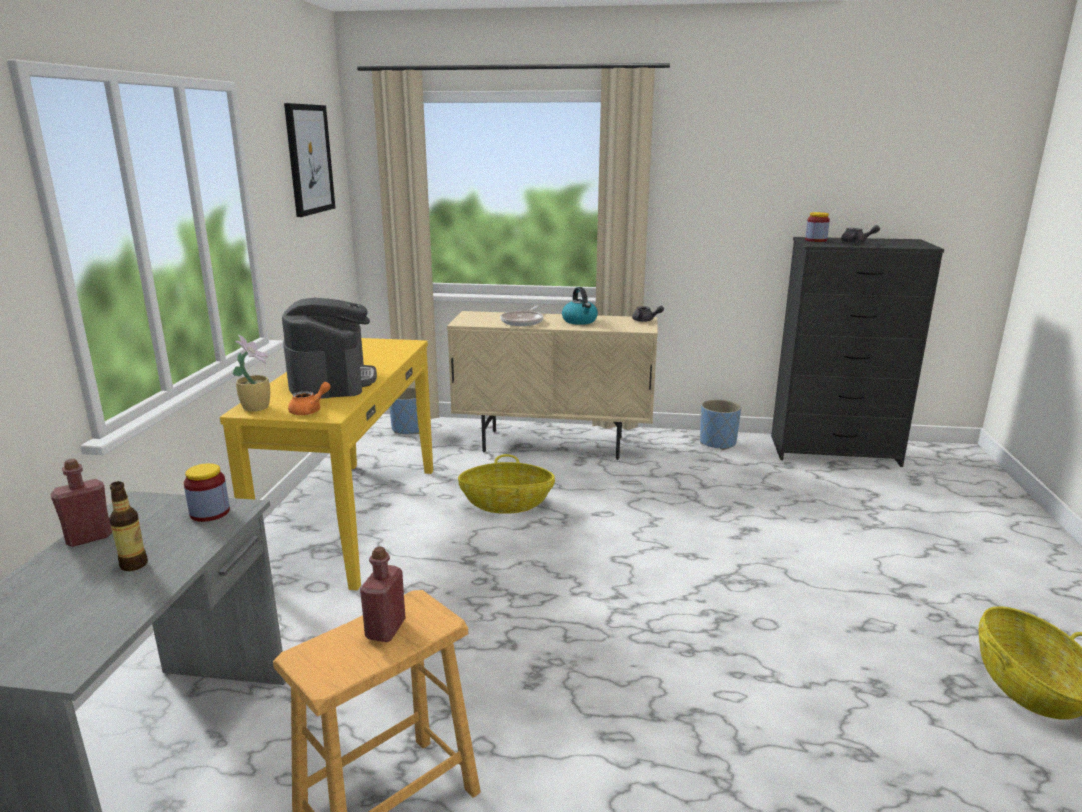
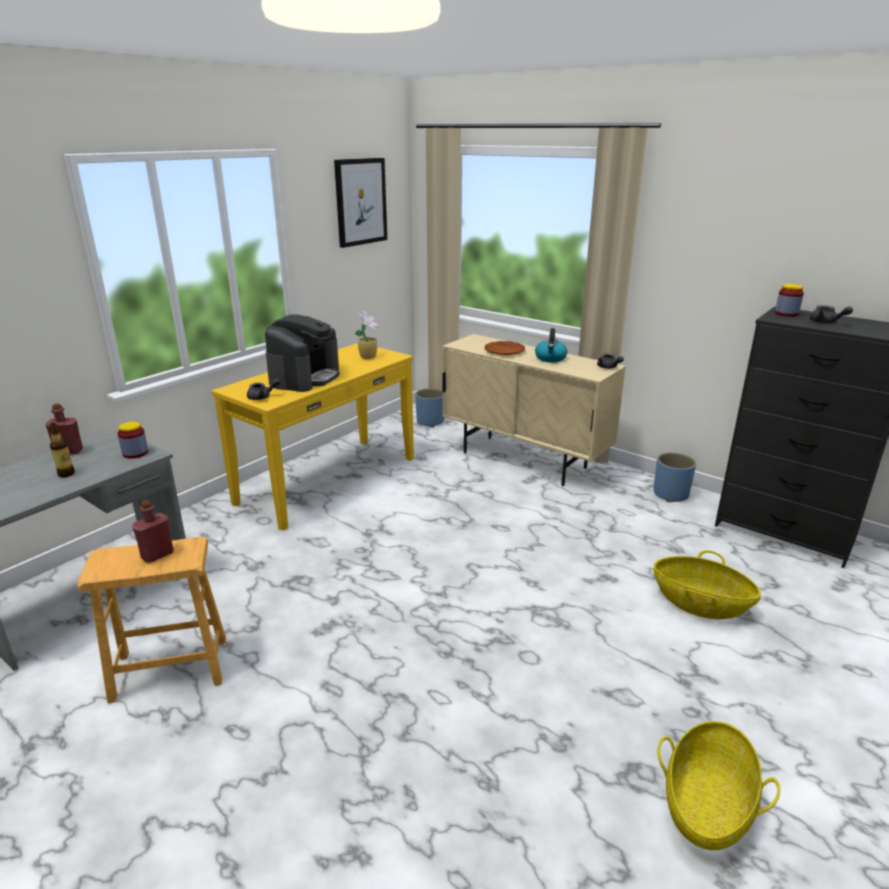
camera: 30 degrees right, 5 degrees up
(257, 407) = (238, 388): potted plant -> potted plant (368, 357)
(310, 410) = (262, 397): orange teapot -> grey teapot
(507, 504) = (438, 498): basket -> basket (700, 603)
(523, 321) = (504, 351): frying pan -> brown plate

